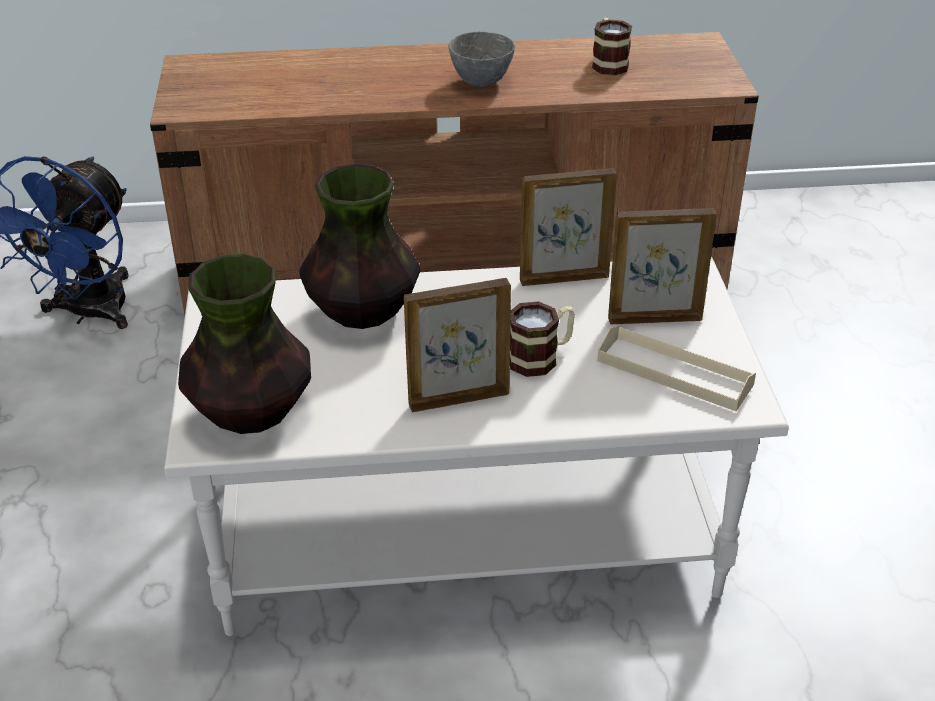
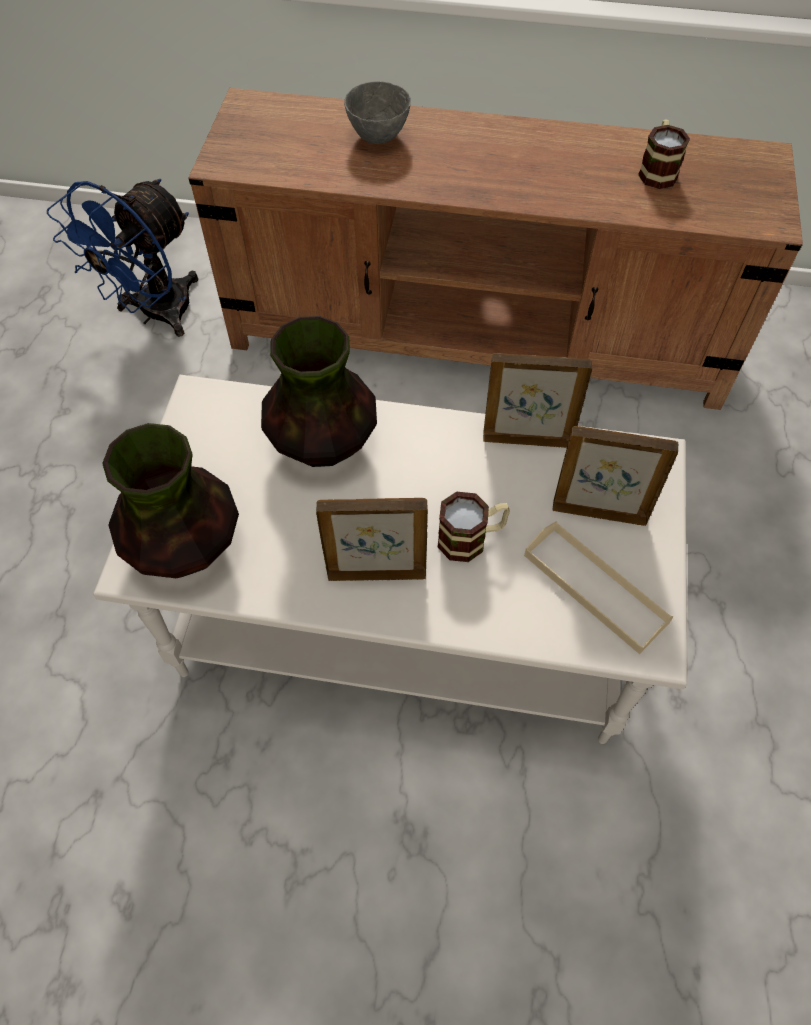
camera: 15 degrees right, 20 degrees up
(479, 82) = (517, 175): grey bowl -> grey bowl (377, 136)

